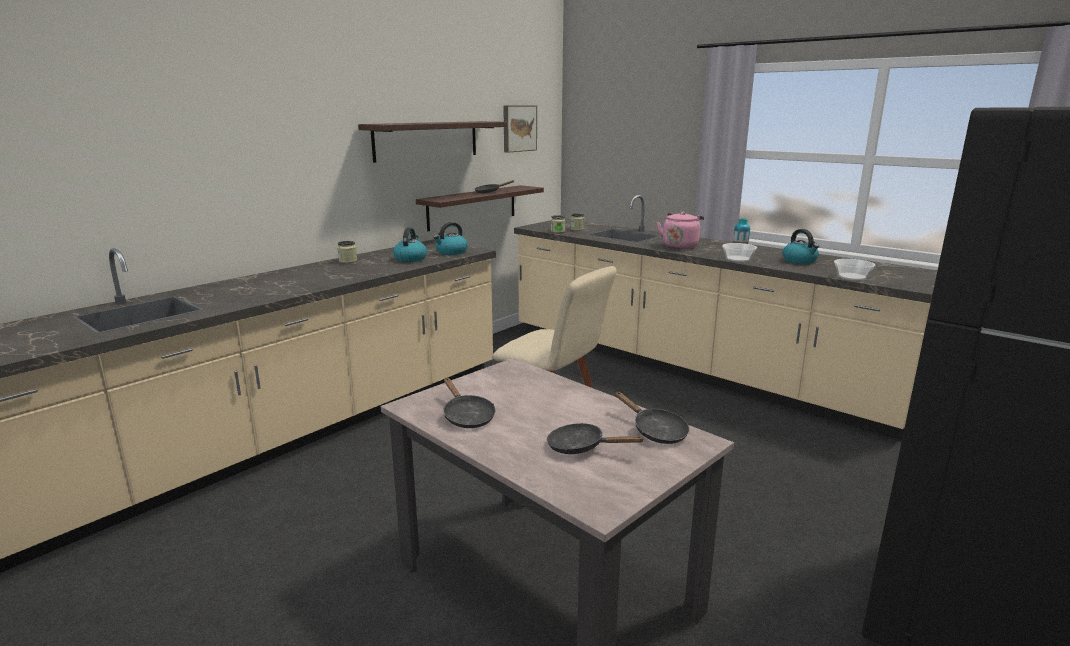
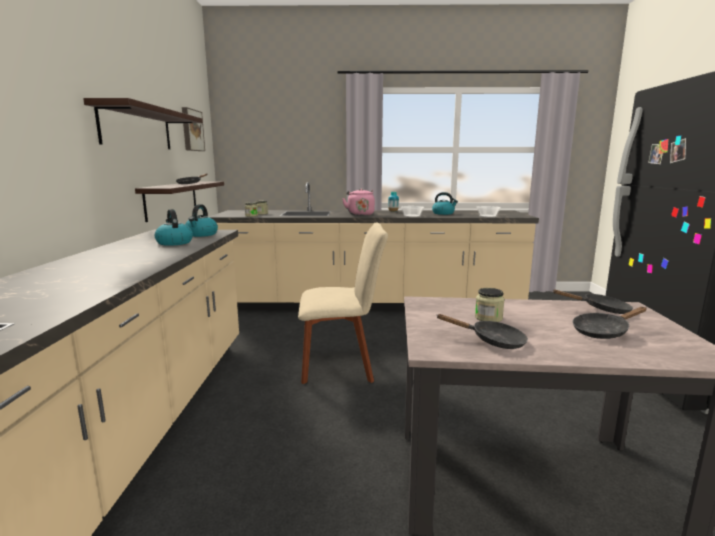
camera: 40 degrees left, 5 degrees down
(348, 261) = (103, 252): jar -> jar (488, 318)

